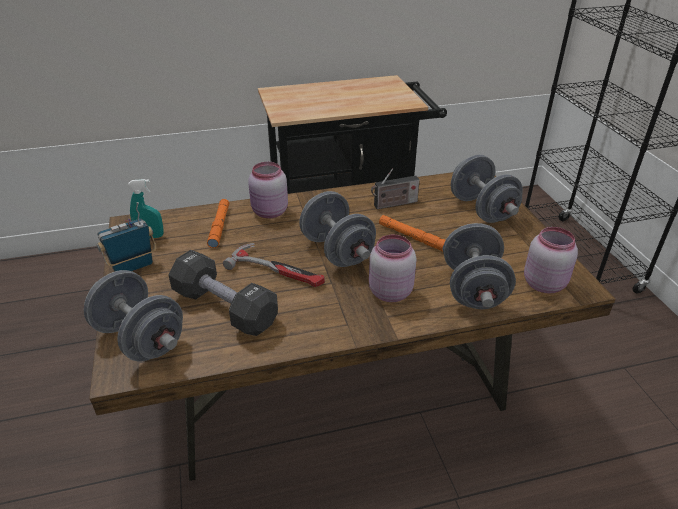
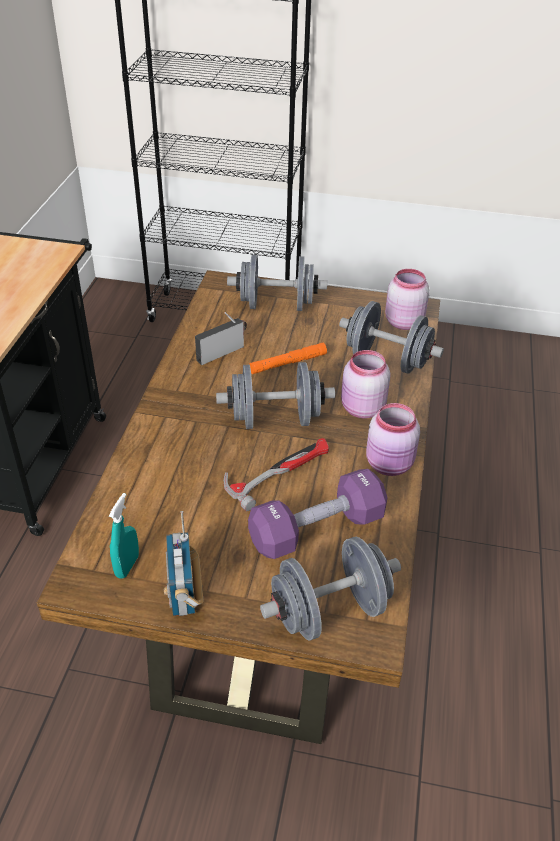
camera: 65 degrees left, 5 degrees up
(219, 226) = (156, 496): orange flashlight -> none
(225, 308) = (317, 529): black dumbbell -> purple dumbbell
(269, 212) = (160, 446): pink jar -> pink jar (390, 465)
(393, 204) = (222, 352): radio -> radio turned 135 degrees counterclockwise

